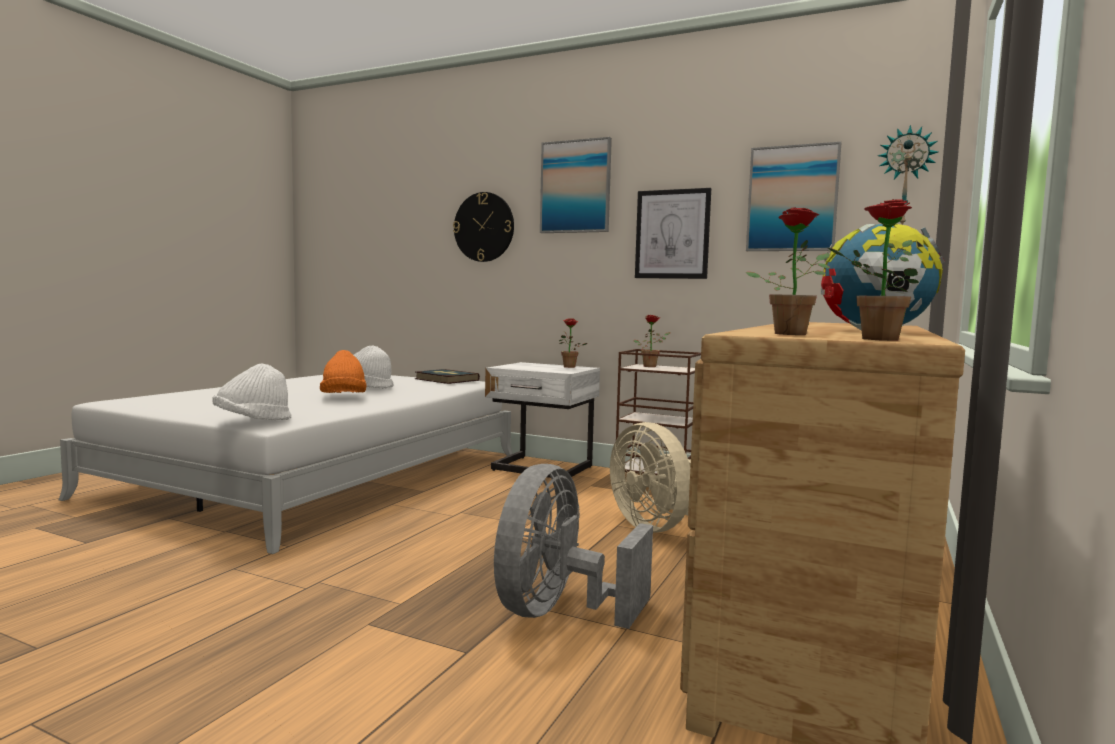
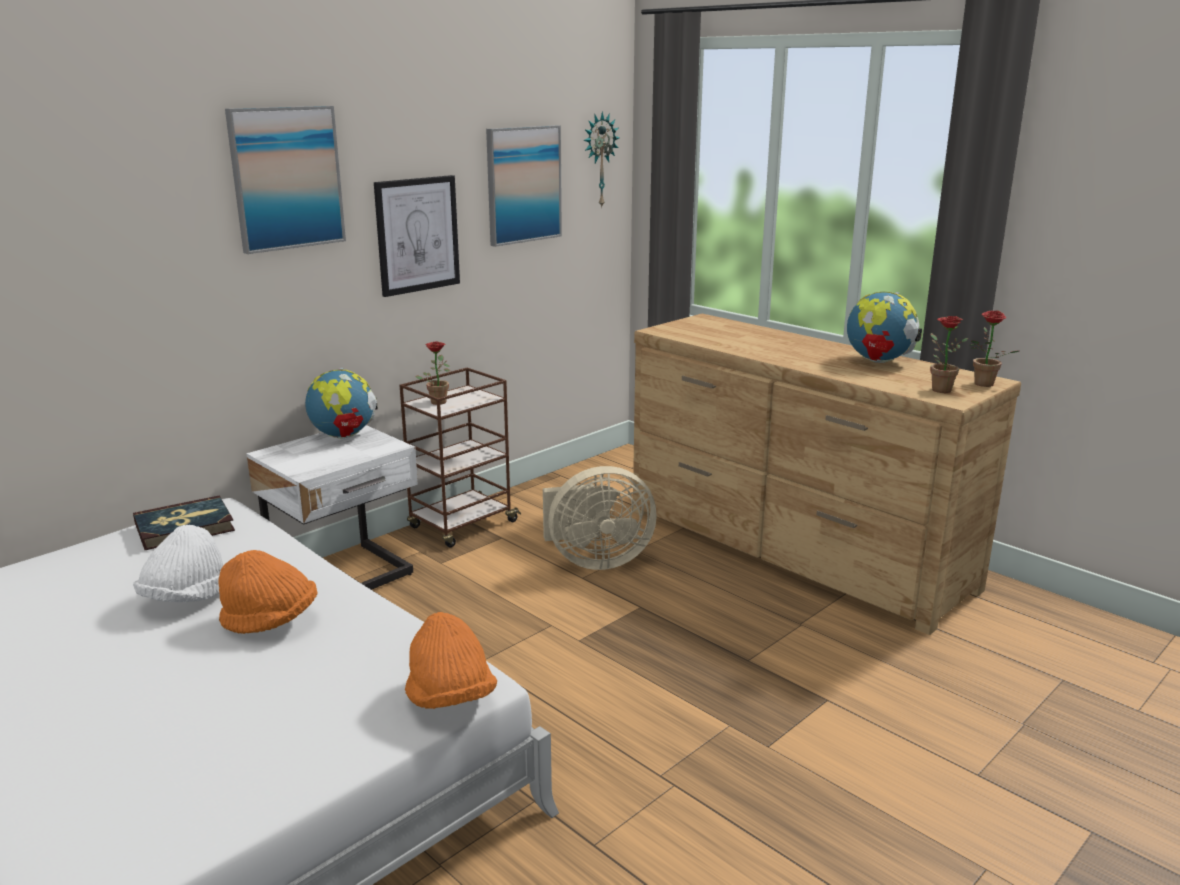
camera: 70 degrees left, 15 degrees up
(253, 421) = (450, 698): white hat -> orange hat
(484, 227) = (132, 254): wall clock -> none
(558, 612) = (767, 647): grey fan -> none
(569, 367) = (343, 436): potted plant -> globe

